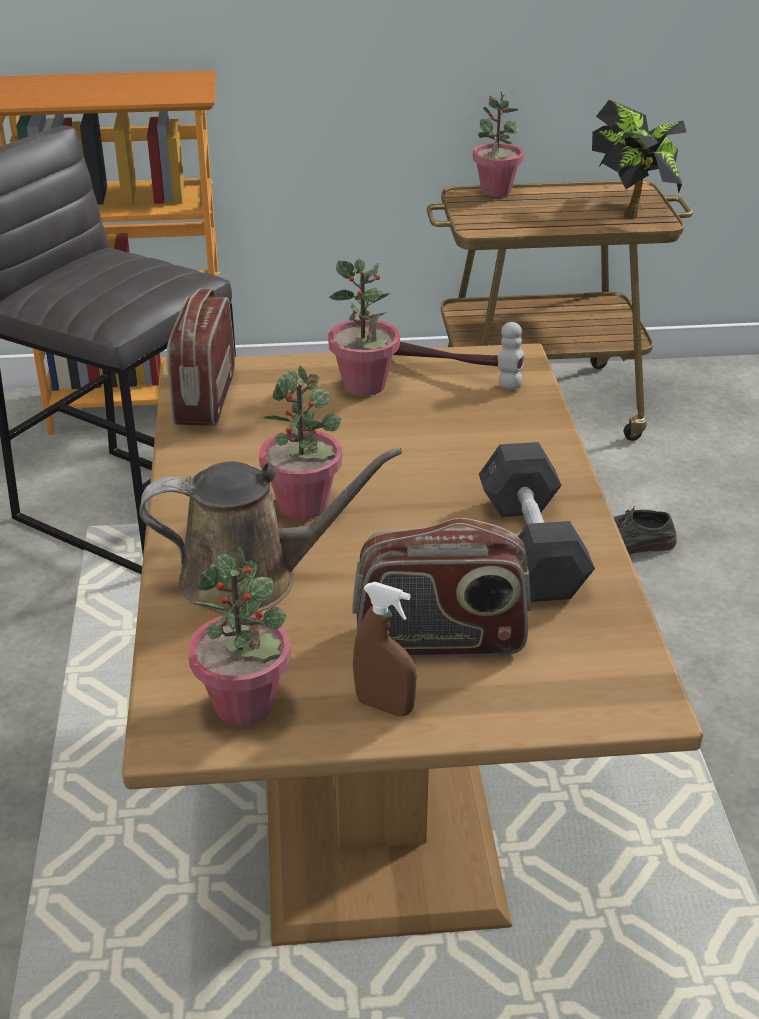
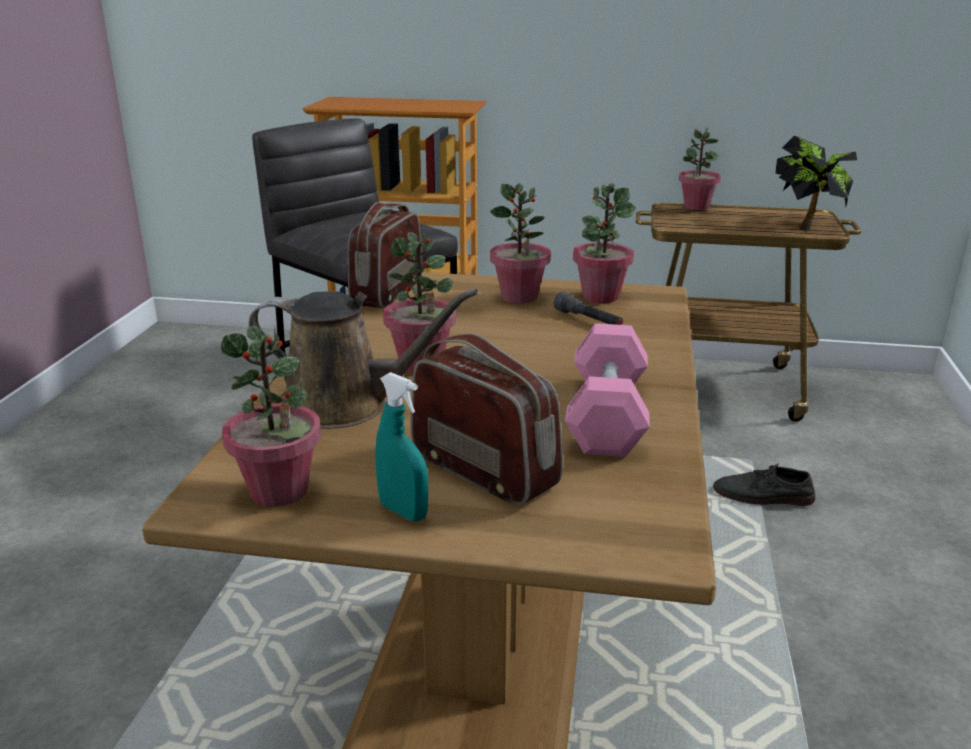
camera: 15 degrees right, 10 degrees down
(384, 706) = (403, 511): brown spray bottle -> turquoise spray bottle
(440, 640) = (484, 470): radio -> radio turned 150 degrees counterclockwise
(455, 372) = (600, 296): hammer -> potted plant
(457, 412) = (588, 320): none -> grey flashlight
(531, 547) = (607, 415): grey dumbbell -> pink dumbbell

